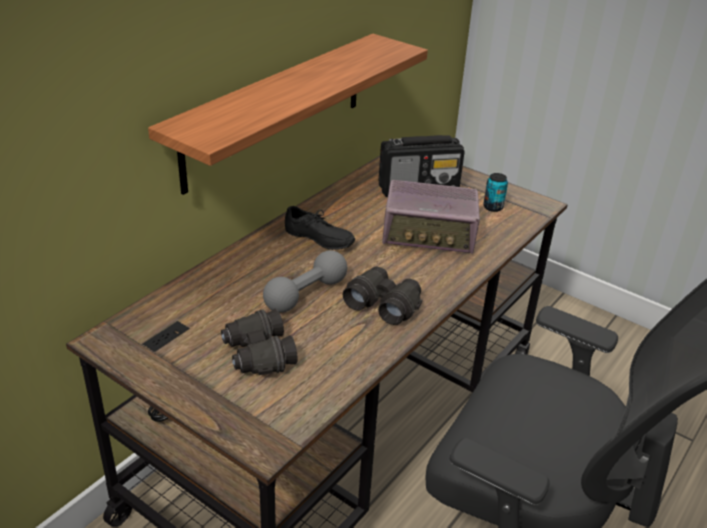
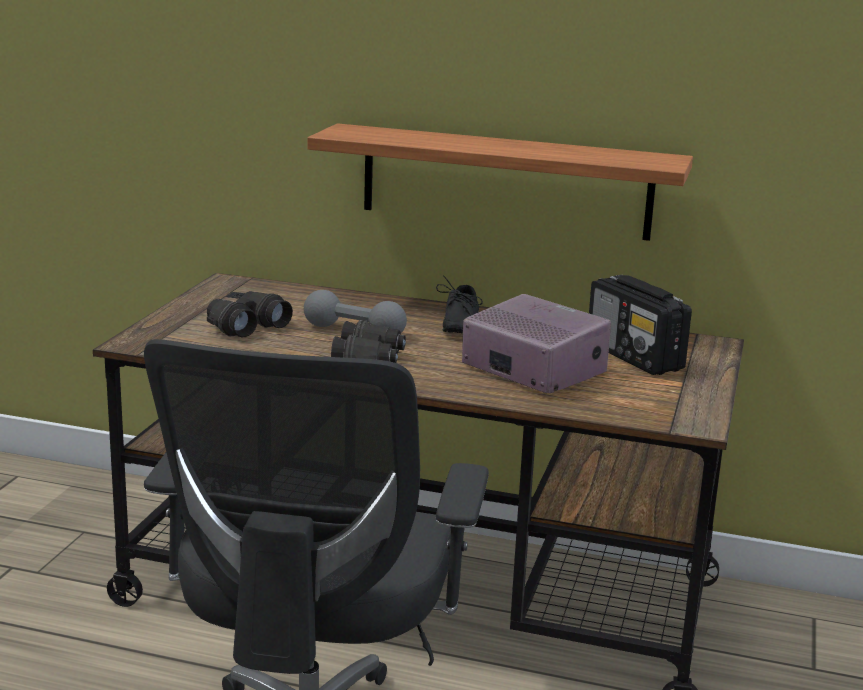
camera: 70 degrees right, 15 degrees down
(429, 234) = (533, 370): radio -> radio turned 150 degrees clockwise
(493, 207) = (646, 398): can -> none

